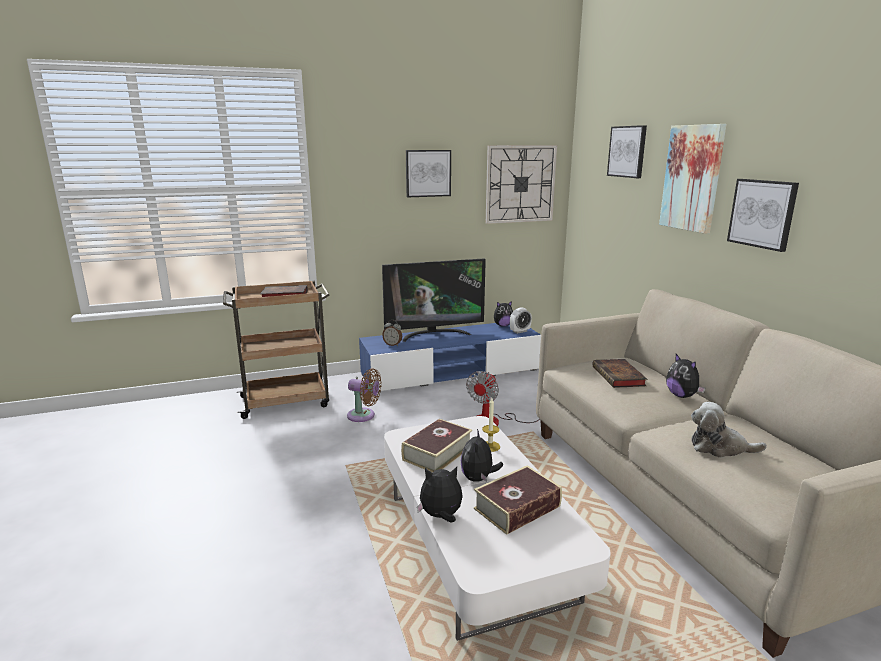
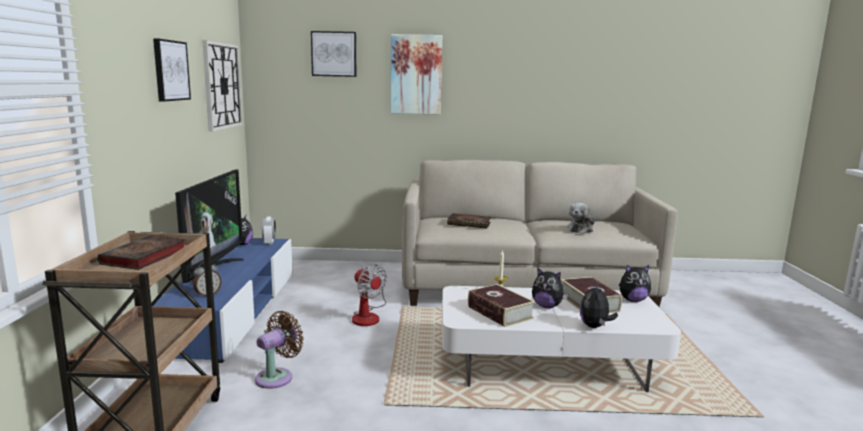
camera: 70 degrees left, 5 degrees down
(682, 396) = (507, 221): plush toy -> plush toy (632, 300)
(762, 213) = (482, 96): picture -> none

